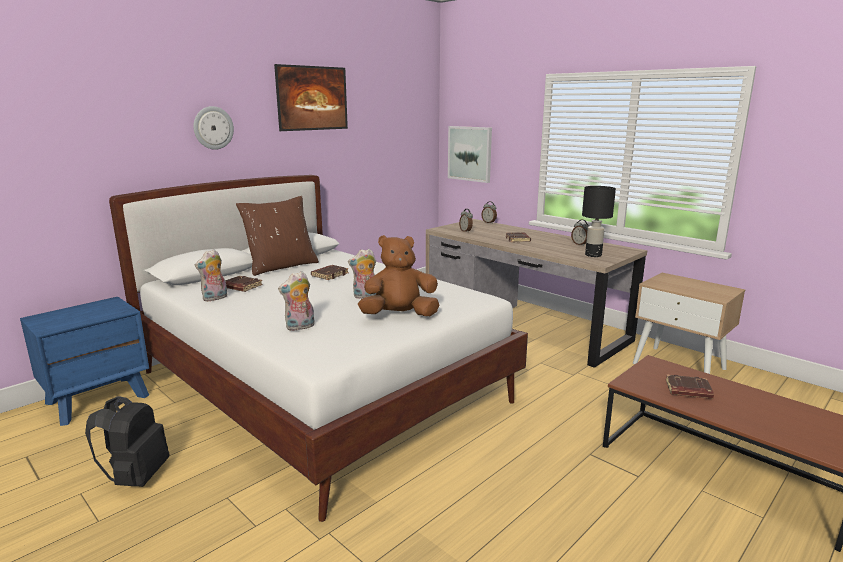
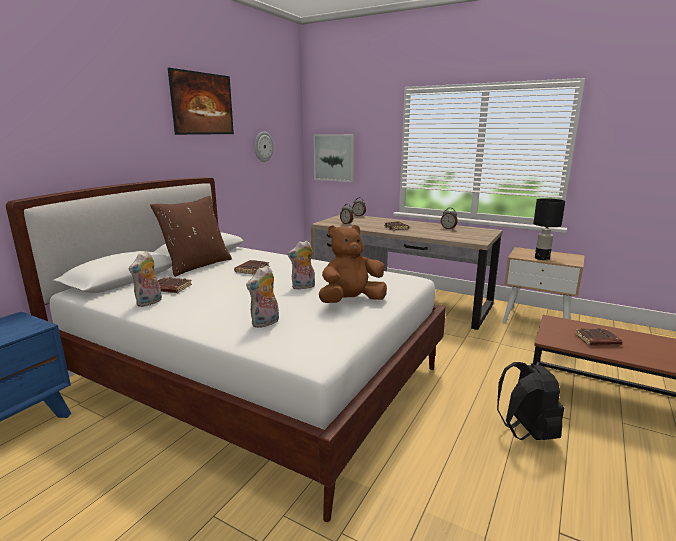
camera: 15 degrees left, 0 degrees up
(136, 477) = (95, 513): black backpack -> black backpack (526, 432)
(213, 128) = (112, 129): wall clock -> wall clock (263, 146)
(593, 255) = (468, 236): black table lamp -> black table lamp (542, 258)

